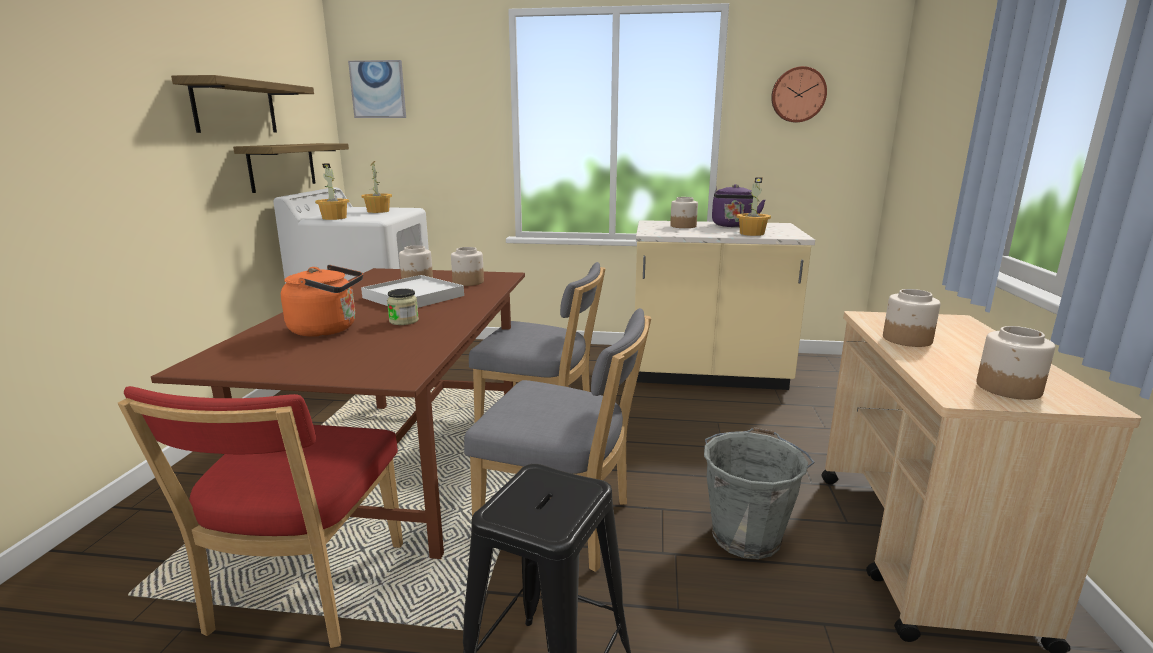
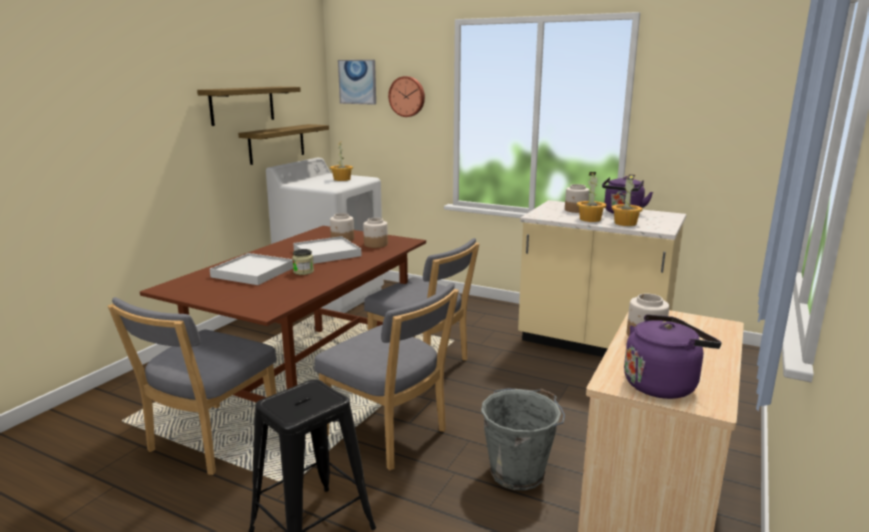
camera: 20 degrees right, 0 degrees up
(304, 593) = (210, 441): red chair -> grey chair
(328, 329) = (253, 272): orange kettle -> white tray
(334, 218) = (304, 184): potted plant -> potted plant (590, 219)
(798, 95) = (704, 94): wall clock -> wall clock (407, 96)
(1009, 388) = (663, 384): jar -> purple kettle

